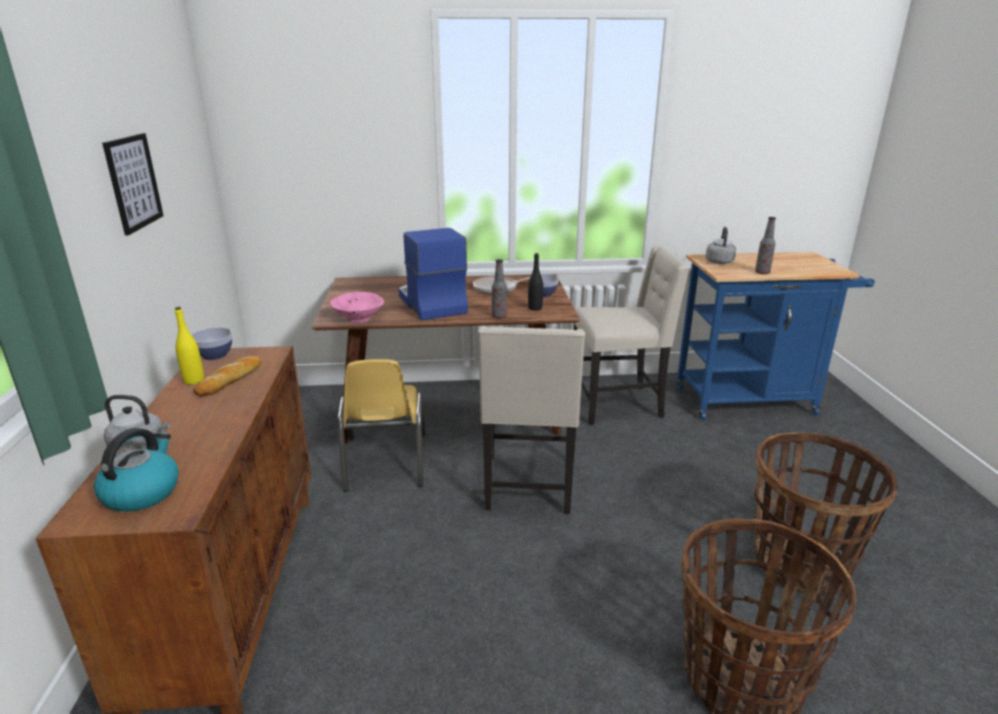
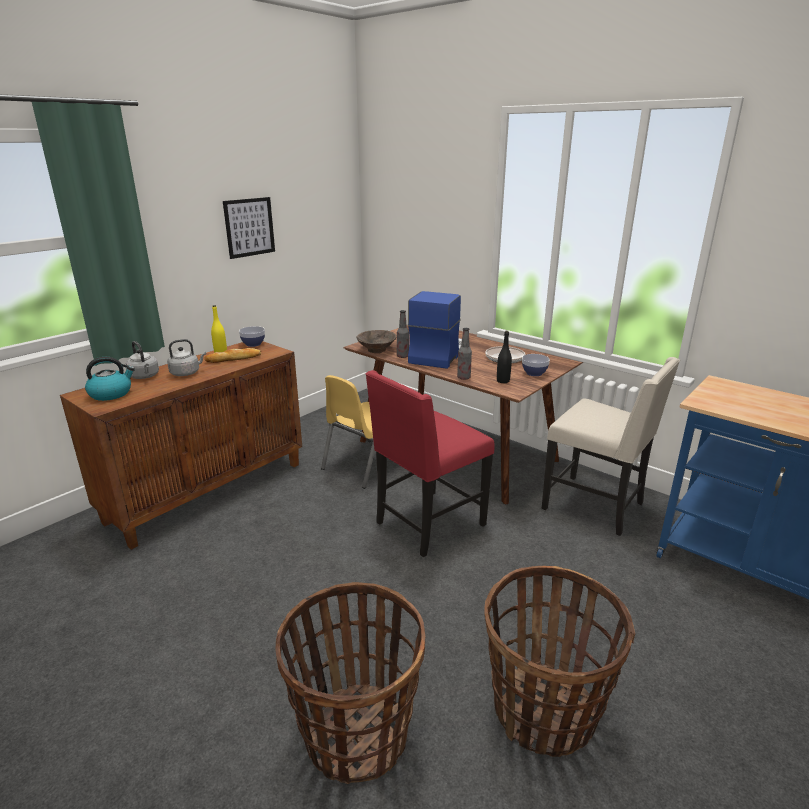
camera: 45 degrees right, 0 degrees up
(358, 318) = (376, 350): pink bowl -> brown bowl
(529, 485) = (427, 524): beige chair -> red chair
(719, 261) = (728, 391): grey kettle -> grey kettle (187, 373)
(762, 272) = (752, 415): bottle -> bottle (402, 356)

